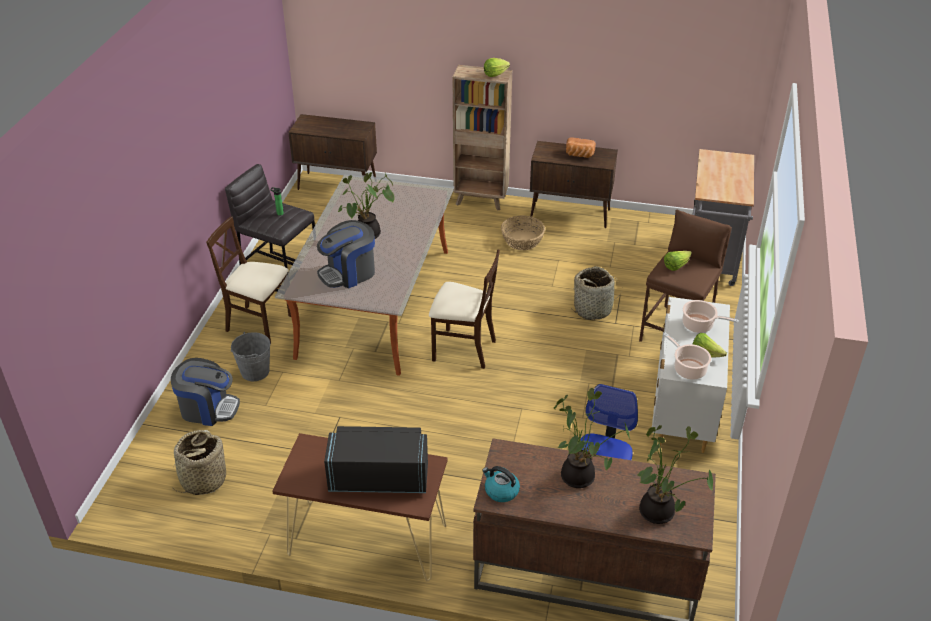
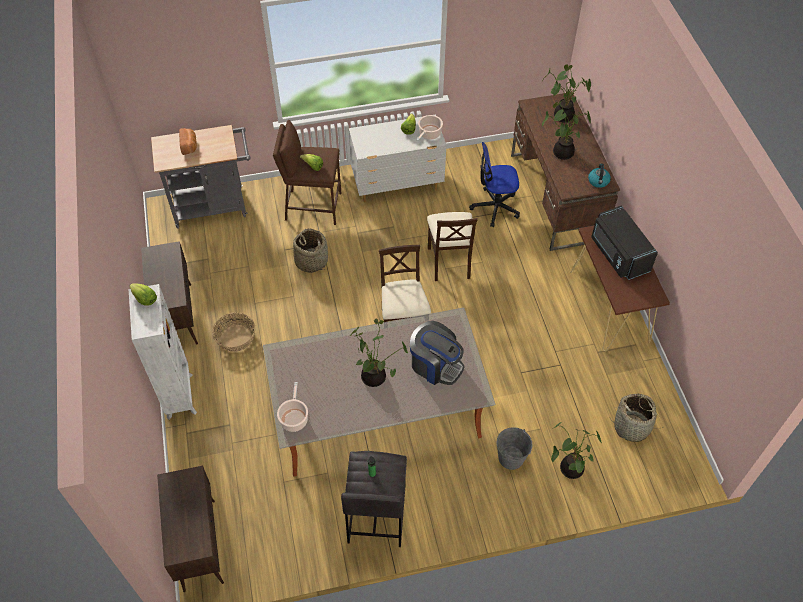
camera: 115 degrees left, 15 degrees up
(208, 408) = (569, 467): coffee machine -> potted plant
(259, 324) = (454, 489): beige chair -> beige chair (449, 262)
(481, 200) = (180, 395): brown bookcase -> white bookcase
(579, 155) = (163, 272): bread -> bread (189, 146)
(700, 325) = (381, 137): cooking pot -> cooking pot (294, 418)

